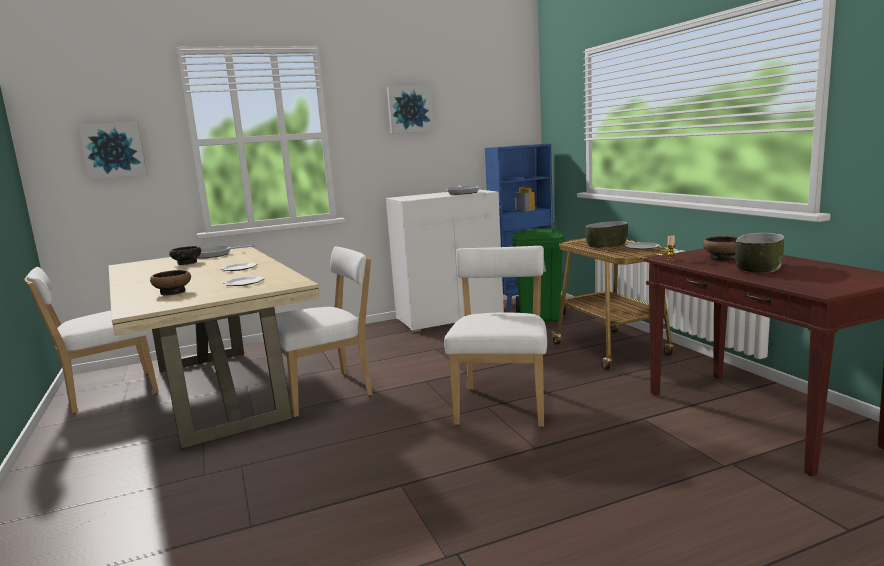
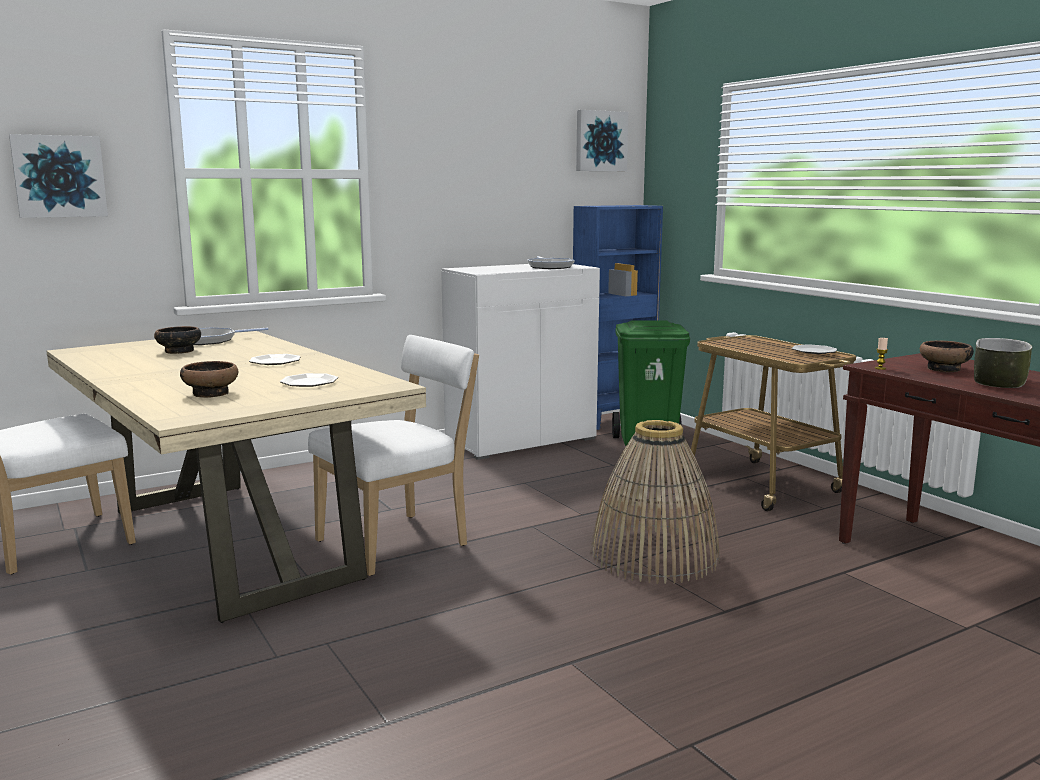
camera: 10 degrees left, 0 degrees up
(409, 109) = (479, 146): picture -> picture (600, 141)
(502, 404) = (654, 555): white chair -> basket
(606, 246) = (764, 347): bowl -> none

